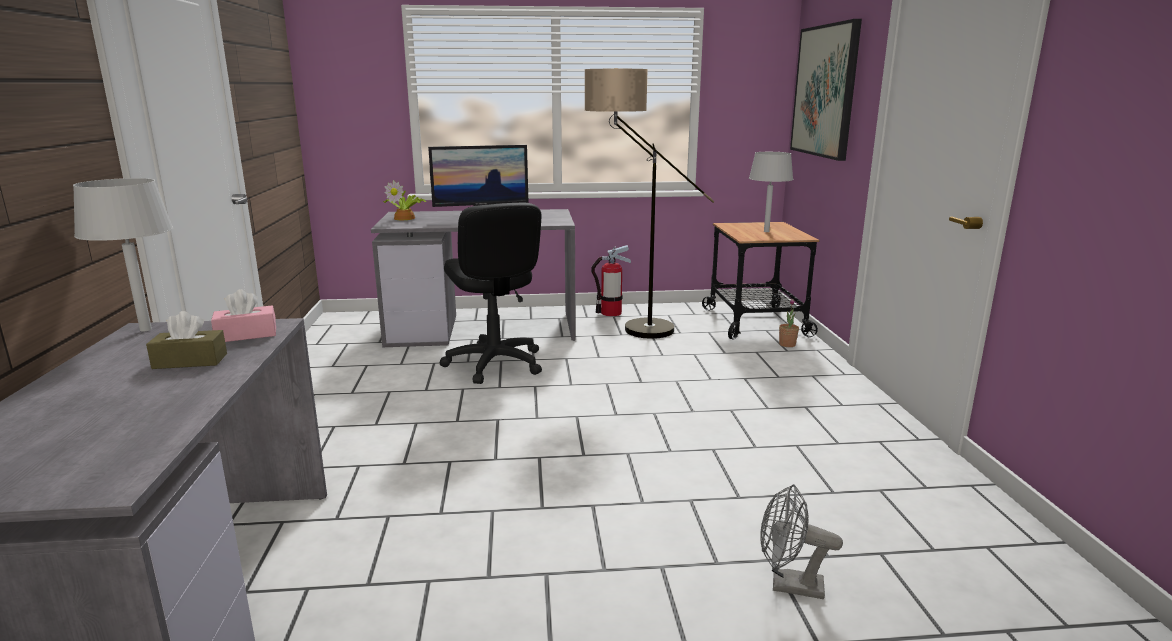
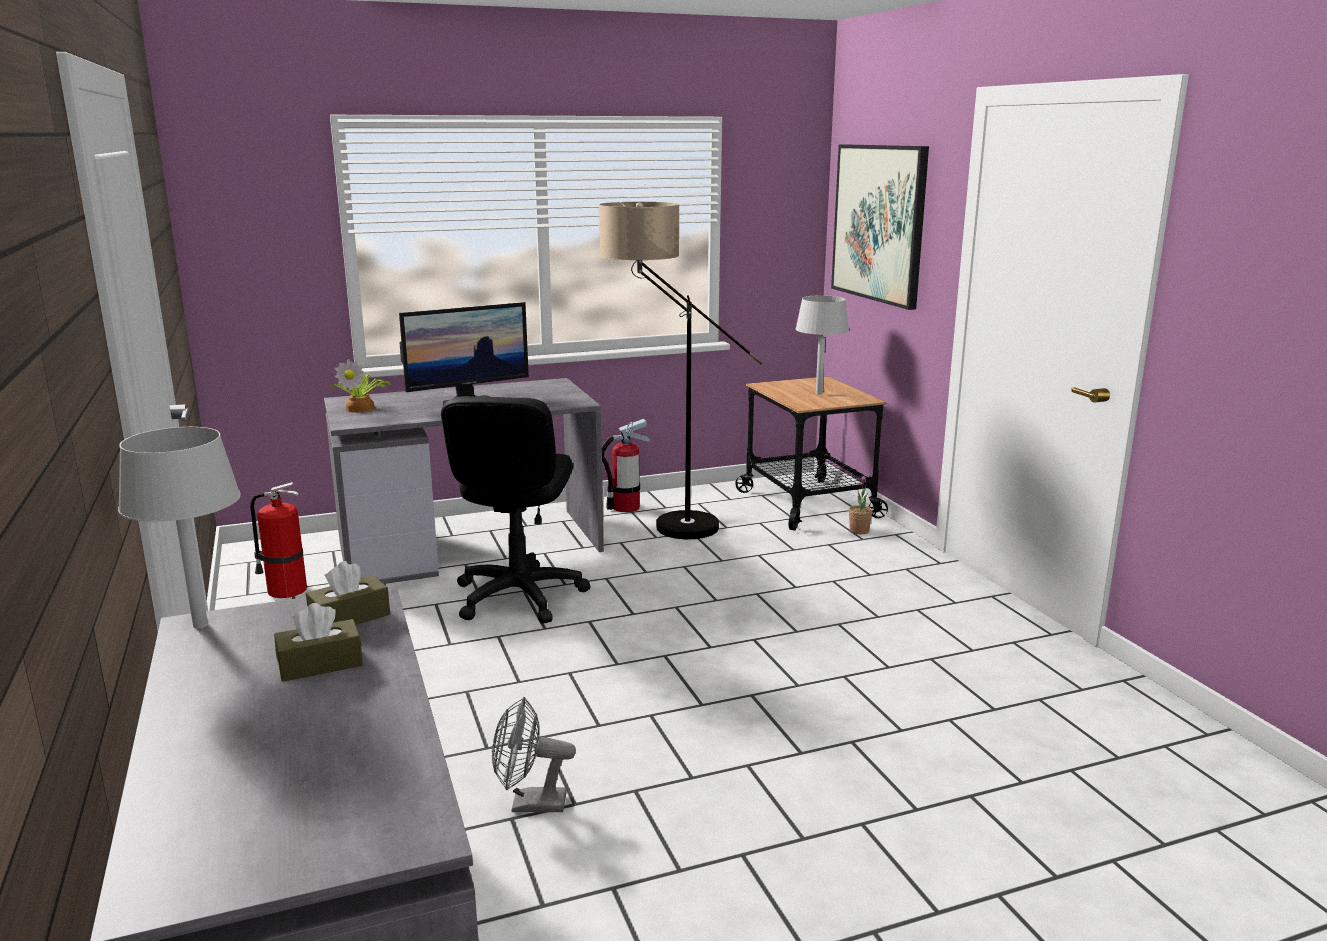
camera: 15 degrees left, 0 degrees up
(246, 335) = (350, 617): pink tissue box -> brown tissue box
(341, 344) = (285, 590): none -> fire extinguisher
(494, 364) = (518, 596): black office chair -> black office chair turned 45 degrees clockwise
(788, 585) = (999, 821): grey fan -> grey fan (529, 804)

